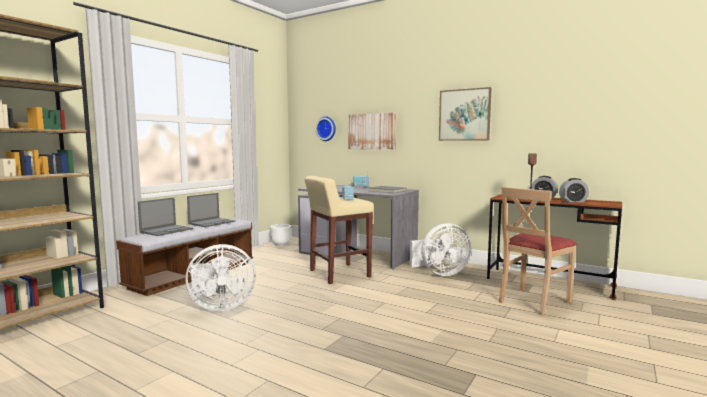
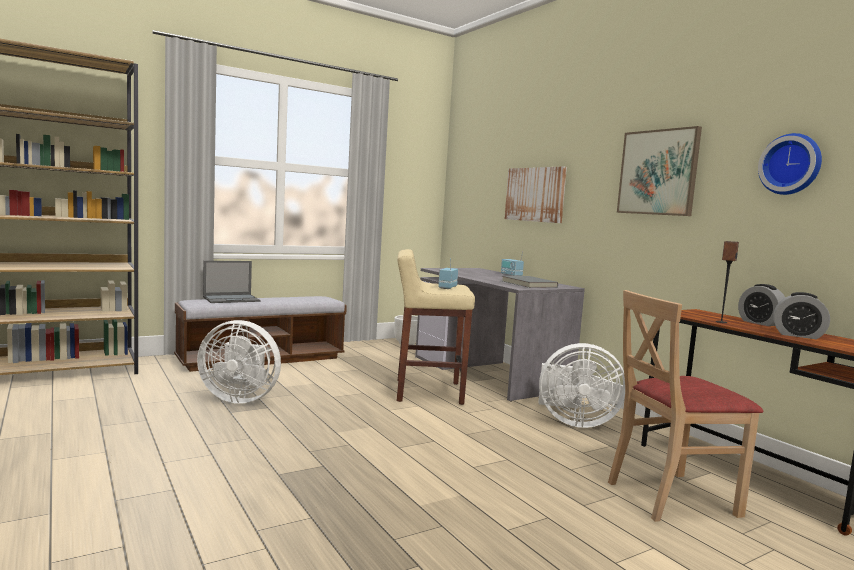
camera: 25 degrees right, 0 degrees up
(212, 222) = (294, 298): laptop -> none
(326, 129) = (484, 188): wall clock -> wall clock (791, 164)

